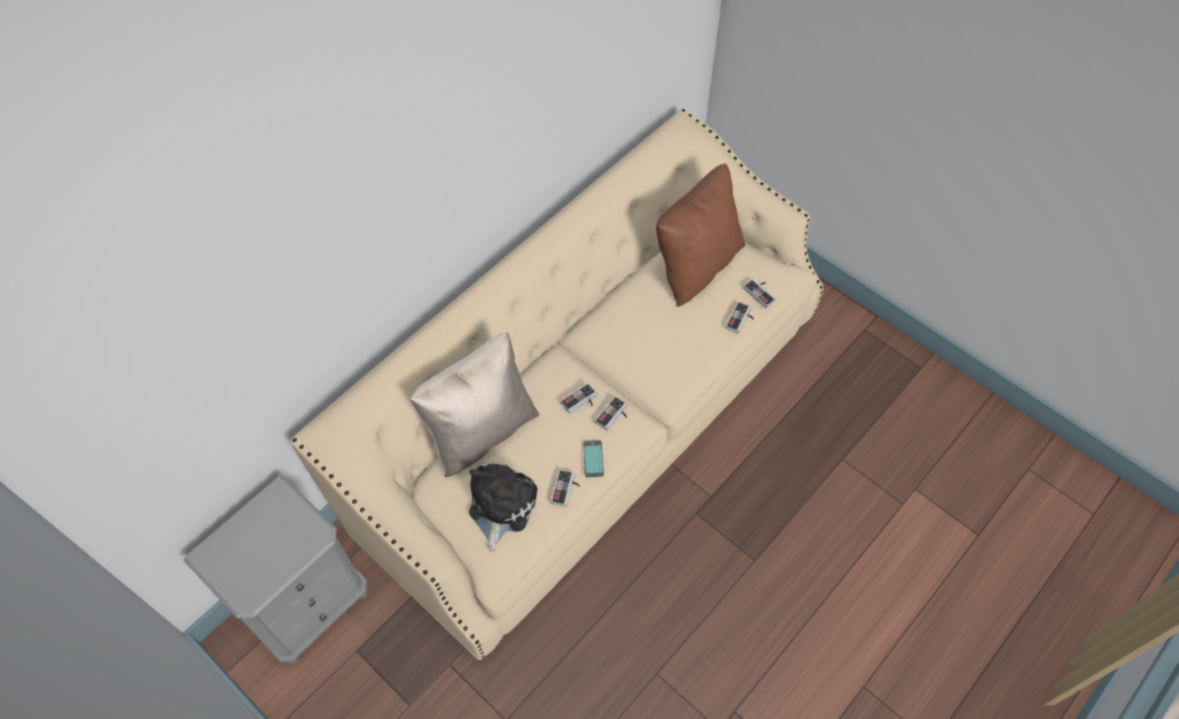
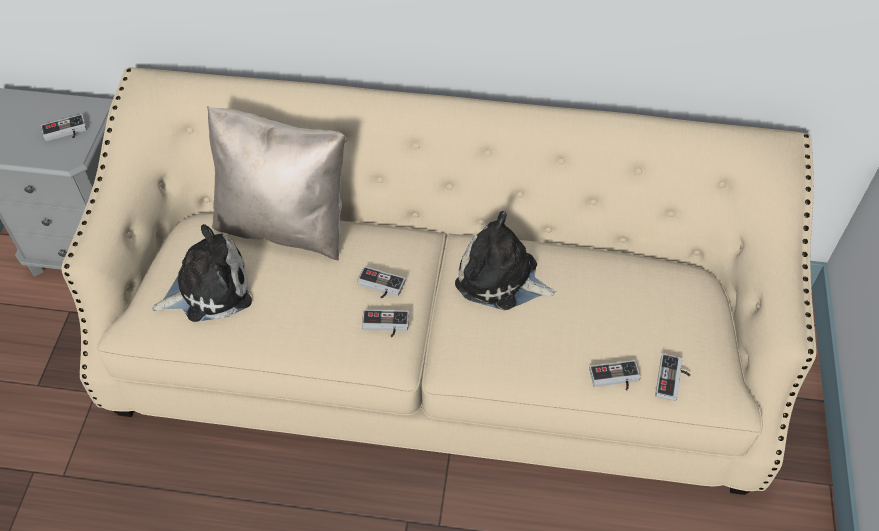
camera: 55 degrees right, 5 degrees down
(567, 490) = (265, 334): game controller -> game controller (65, 133)
(593, 459) = (318, 336): phone -> none
(626, 332) = (501, 279): none -> plush toy
(696, 265) = (649, 294): brown pillow -> none

